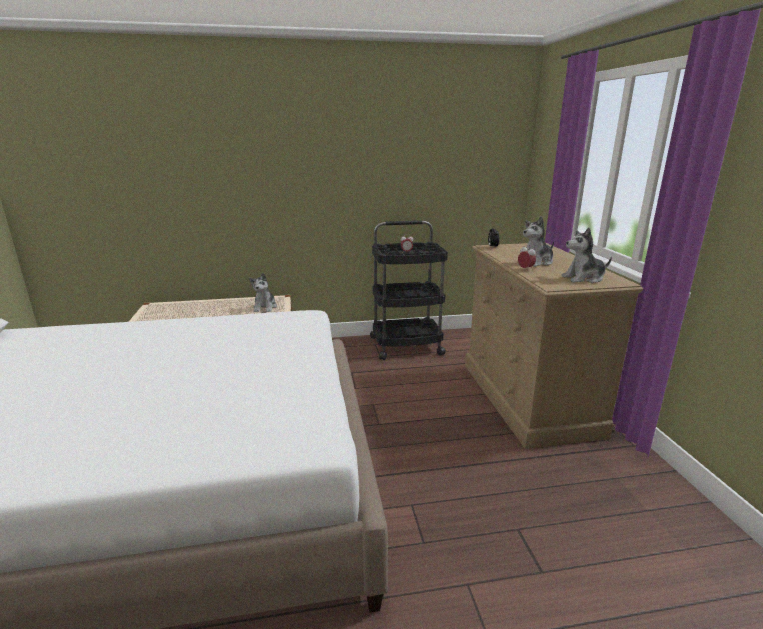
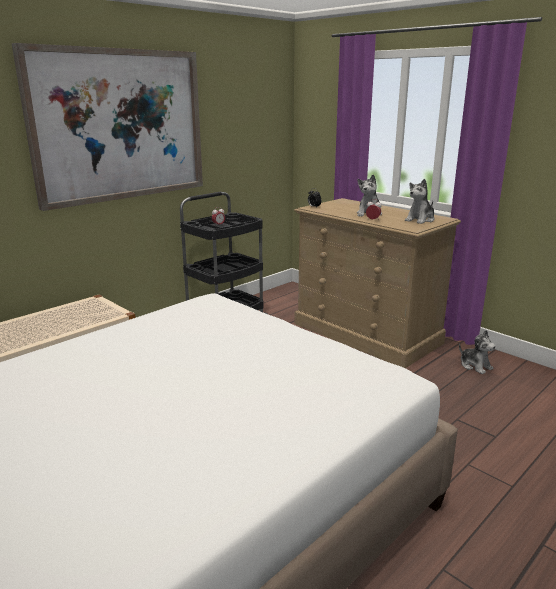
camera: 35 degrees left, 0 degrees up
(265, 307) = (93, 312): plush toy -> plush toy (475, 366)
(322, 151) = (119, 125): none -> picture

